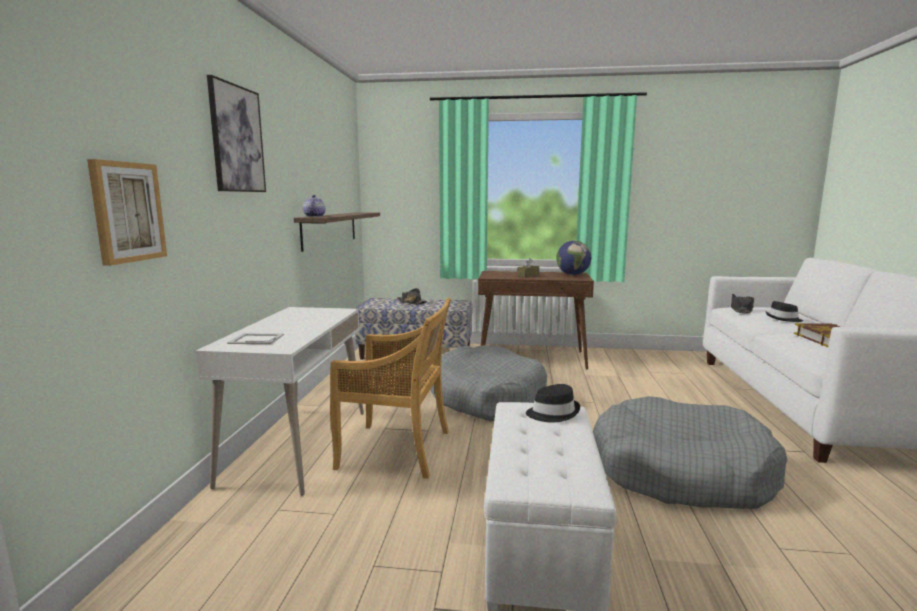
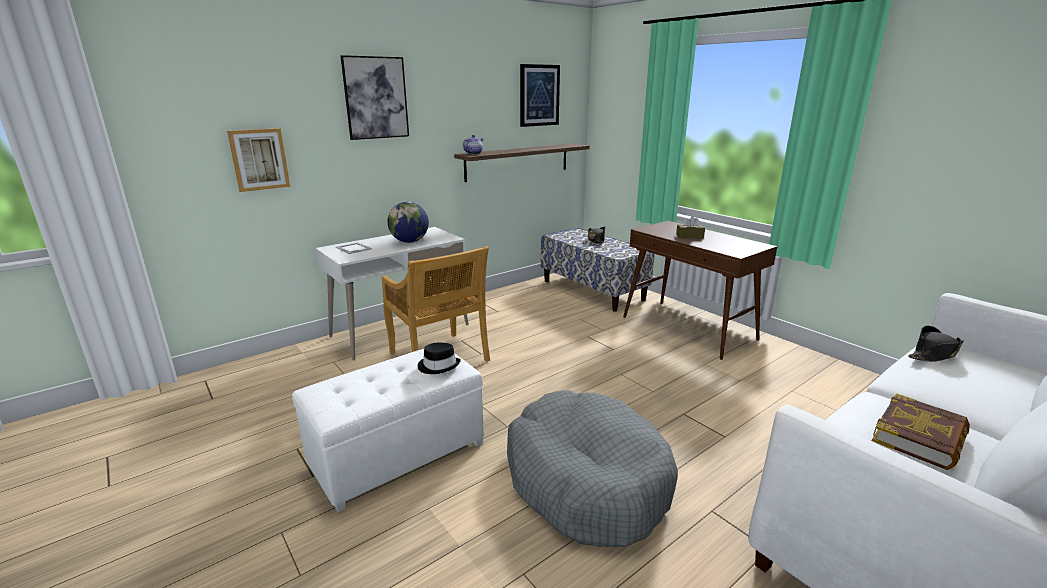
camera: 45 degrees right, 10 degrees up
(337, 160) = (539, 95): none -> picture
(486, 398) = (569, 347): grey dog bed -> none
(572, 274) = (746, 245): globe -> globe (410, 241)
(783, 319) = (959, 387): black hat -> none

